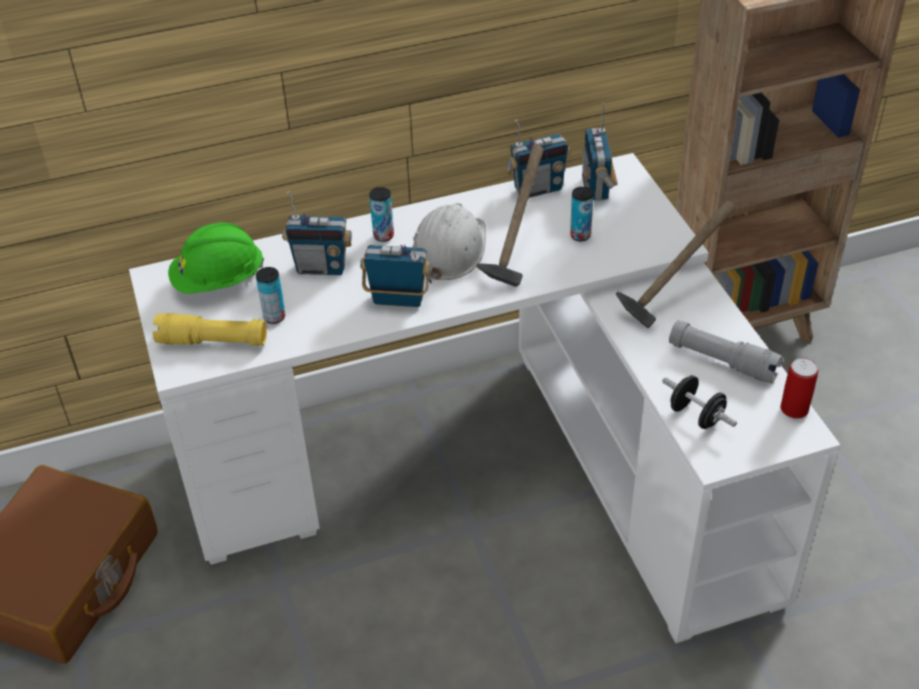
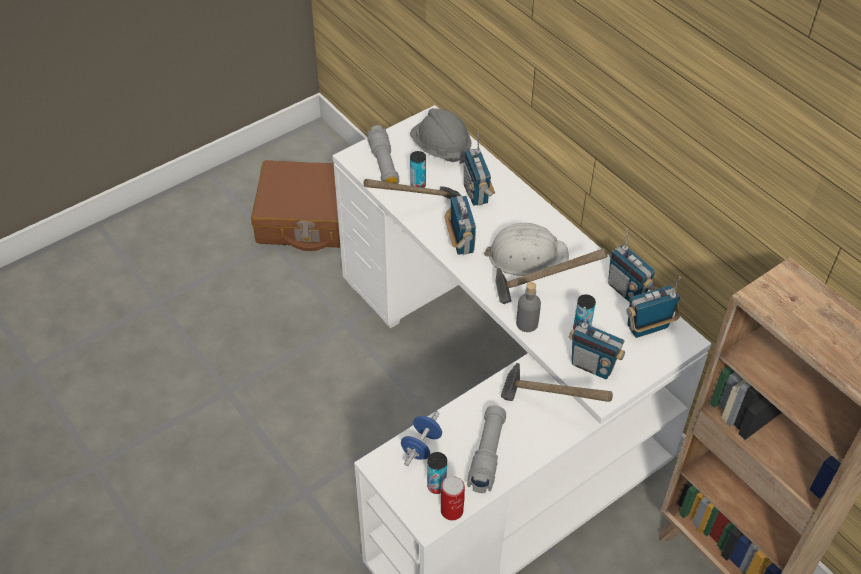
camera: 70 degrees right, 5 degrees up
(213, 341) = (383, 164): yellow flashlight -> grey flashlight
(218, 281) = (440, 149): green hard hat -> grey hard hat
(324, 328) = (417, 213): none -> hammer
(383, 236) = (525, 216): can -> can (436, 486)
(555, 275) = (527, 323): none -> grey bottle
(635, 240) = (592, 366): none -> radio
(696, 415) = (421, 446): black dumbbell -> blue dumbbell

